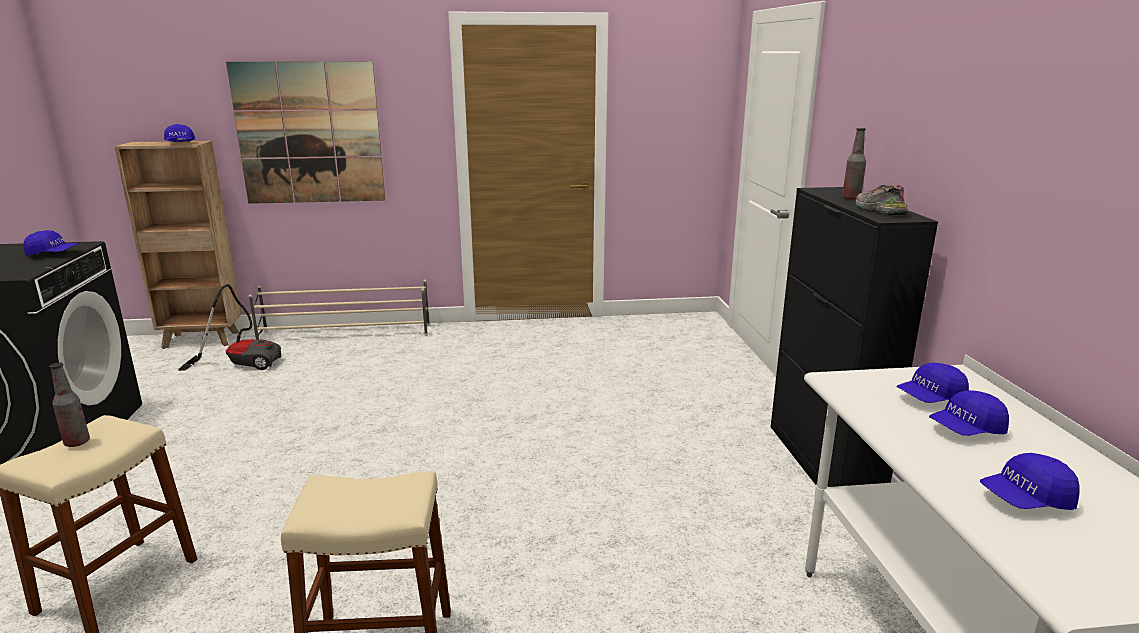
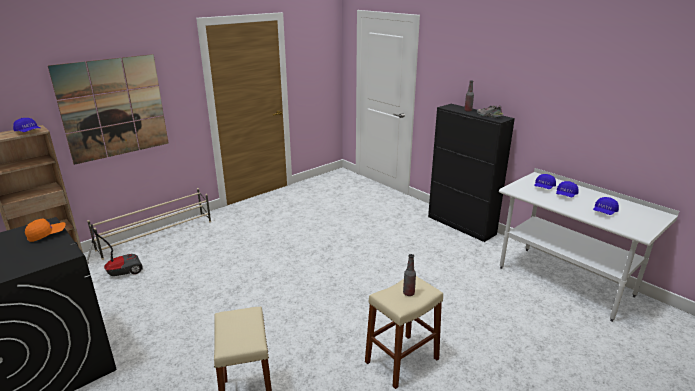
camera: 35 degrees left, 5 degrees up
(53, 254) = (47, 235): blue cap -> orange cap
(77, 442) = (234, 329): bottle -> bottle (408, 293)

